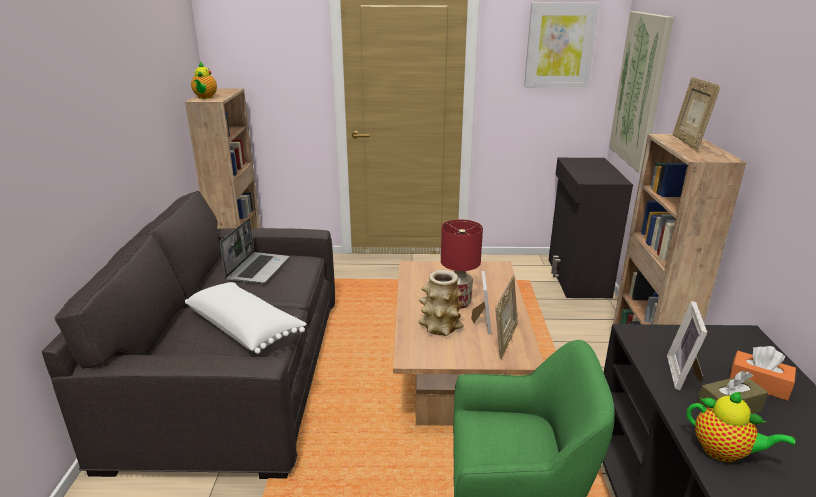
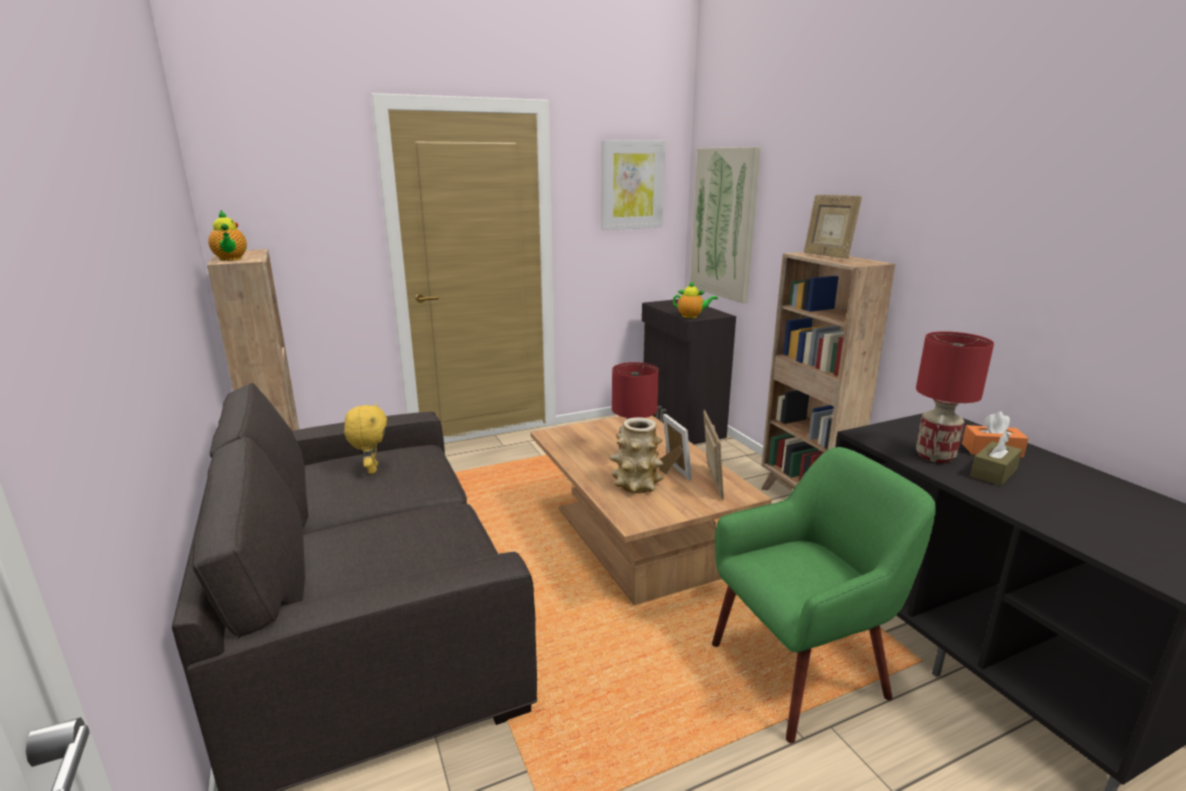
camera: 25 degrees left, 5 degrees down
(245, 328) = (418, 536): white pillow -> none
(258, 269) = (371, 469): laptop -> yellow plush toy
(684, 374) = (935, 456): picture frame -> red table lamp
(724, 452) = (1029, 506): teapot -> teapot (692, 316)

